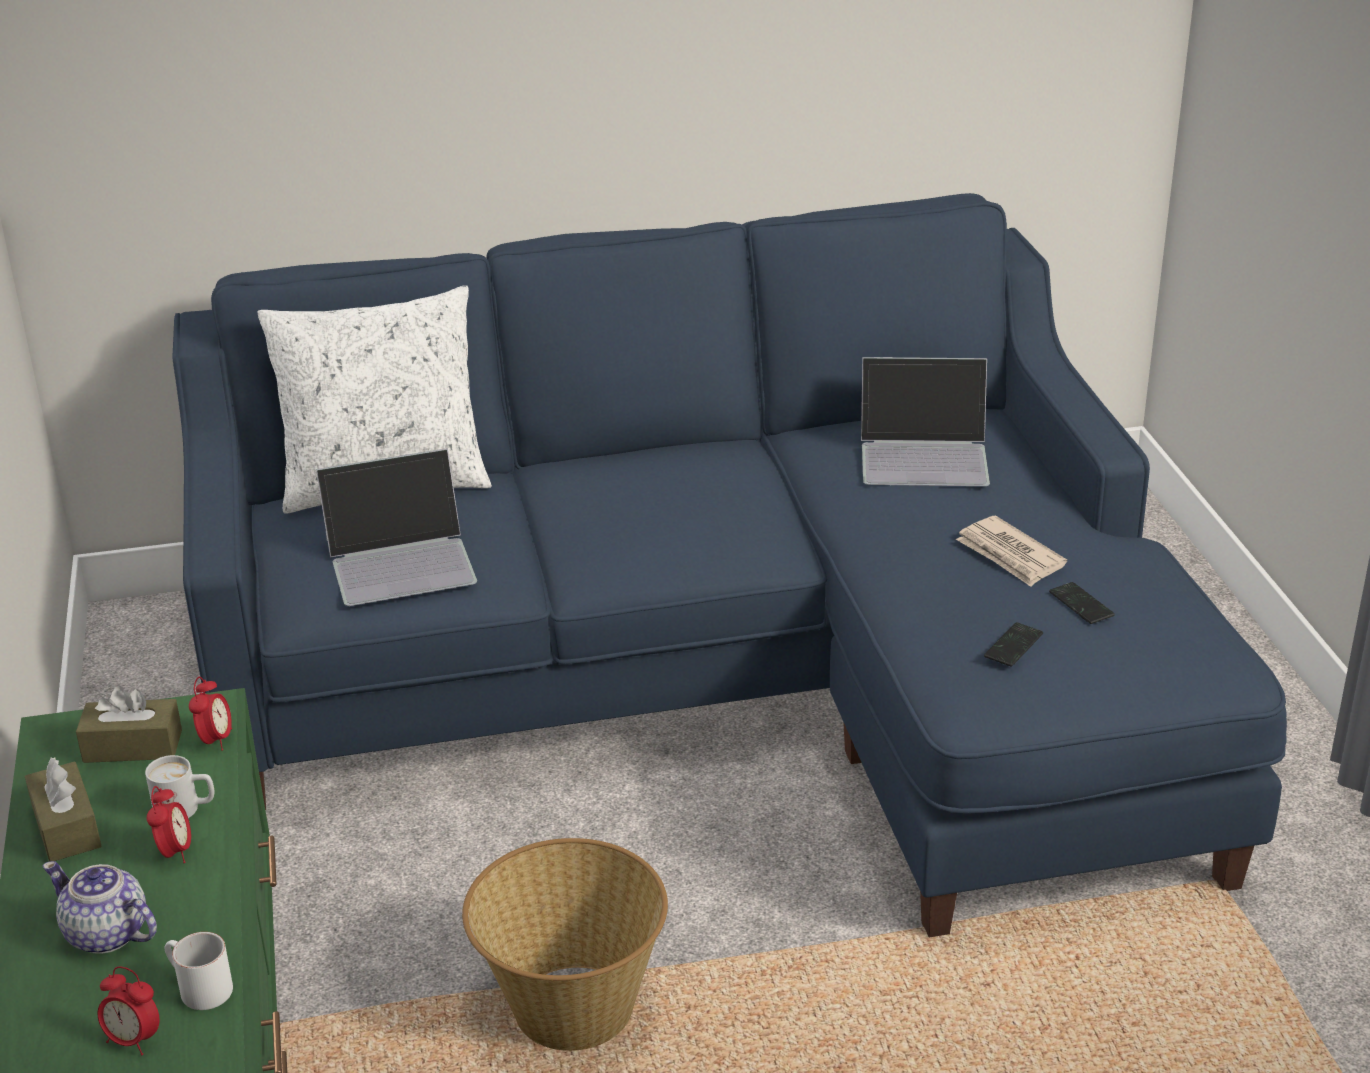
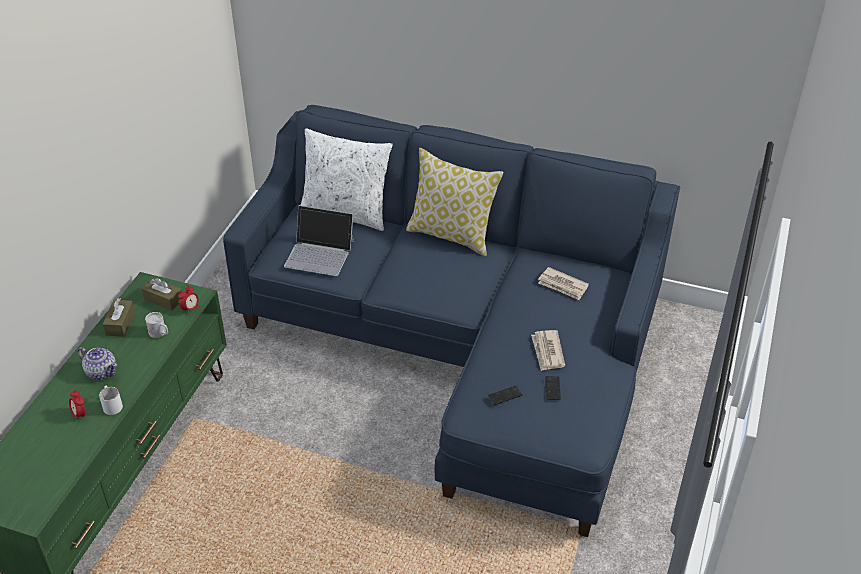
camera: 30 degrees right, 10 degrees up
(107, 934) = (101, 371): teapot -> teapot turned 150 degrees clockwise
(175, 852) = (144, 349): alarm clock -> none
(572, 1010) = (293, 461): basket -> none
(634, 451) = (452, 235): none -> pillow
(924, 454) = (562, 285): laptop -> newspaper

